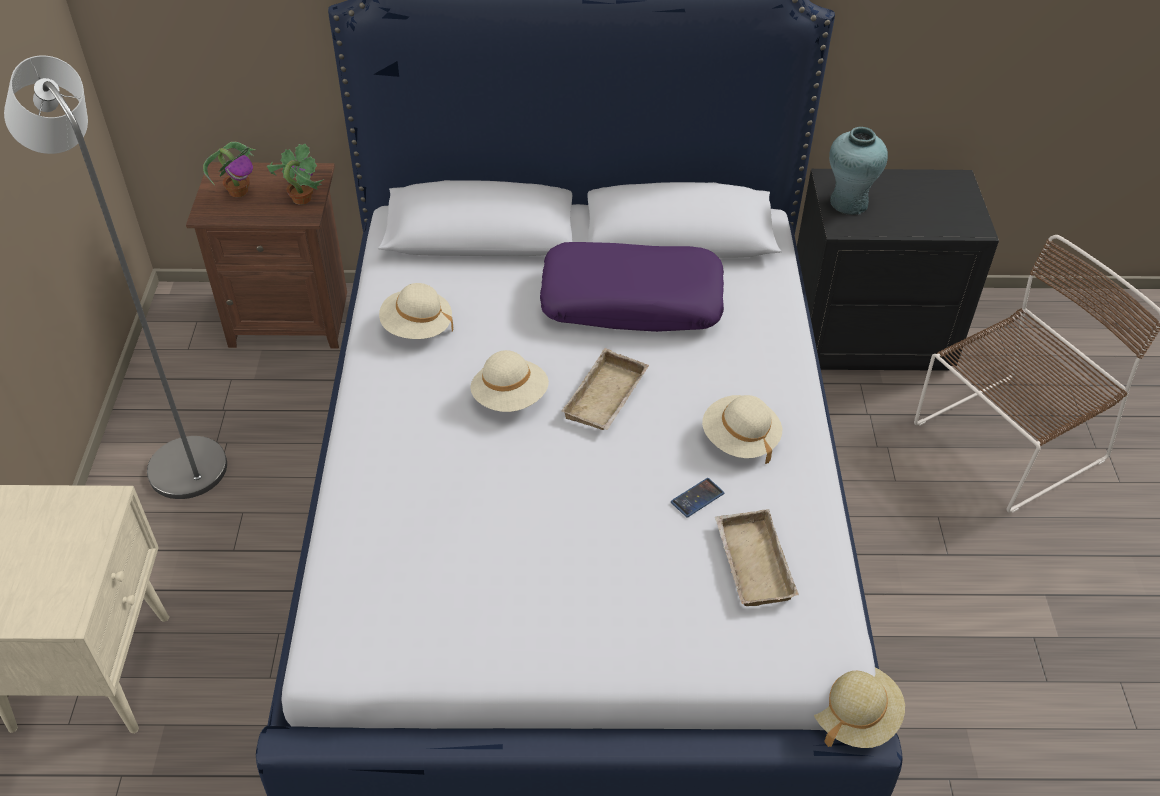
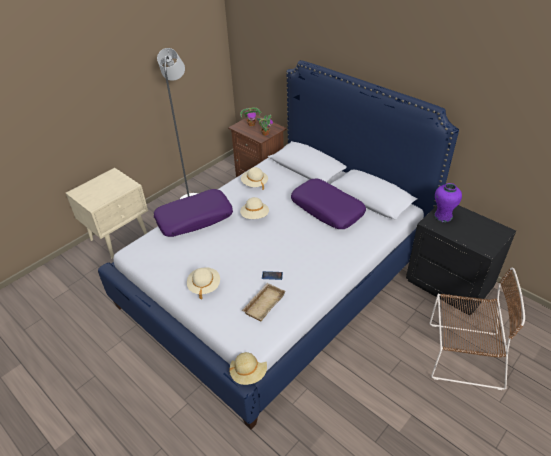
camera: 45 degrees right, 5 degrees down
(383, 484) = (194, 218): none -> purple pillow
(607, 398) = (282, 232): beige tray -> none
(739, 439) = (307, 268): beige hat -> beige hat (204, 286)
(848, 203) = (443, 216): turquoise vase -> purple vase

